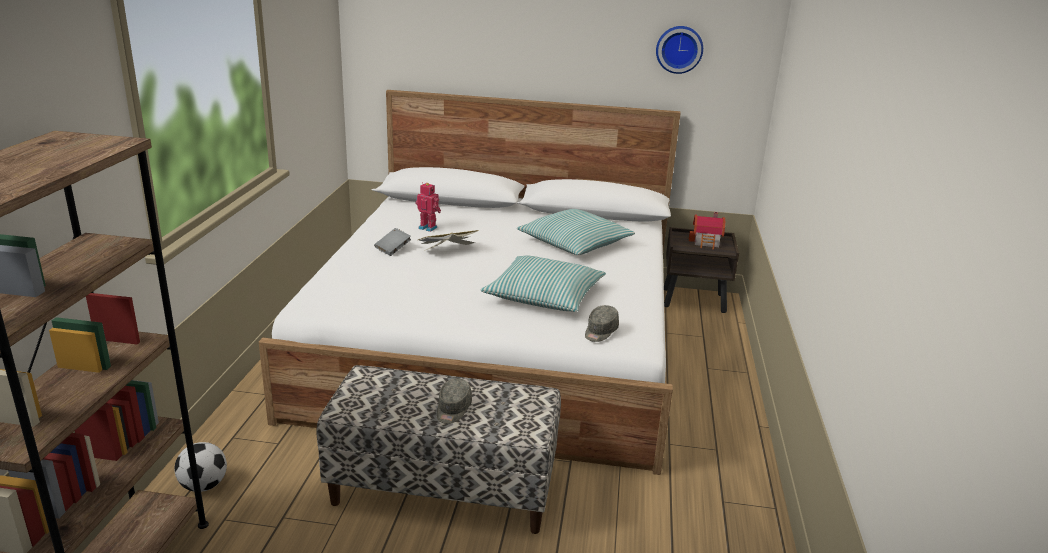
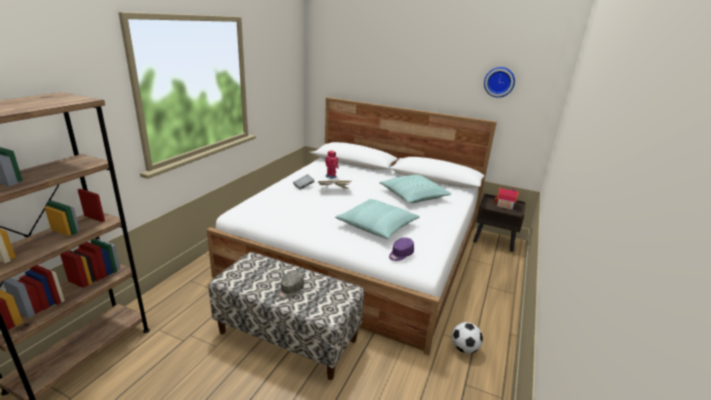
camera: 15 degrees right, 0 degrees up
(204, 486) = (160, 306): football -> football (464, 348)
(600, 332) = (400, 254): grey cap -> purple cap

